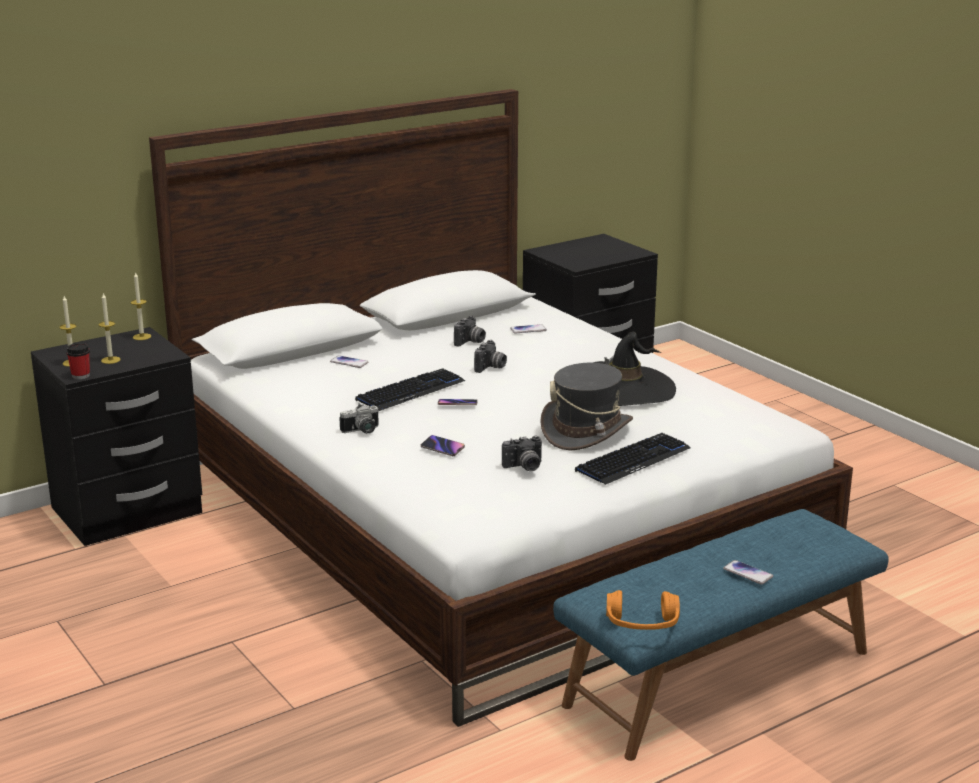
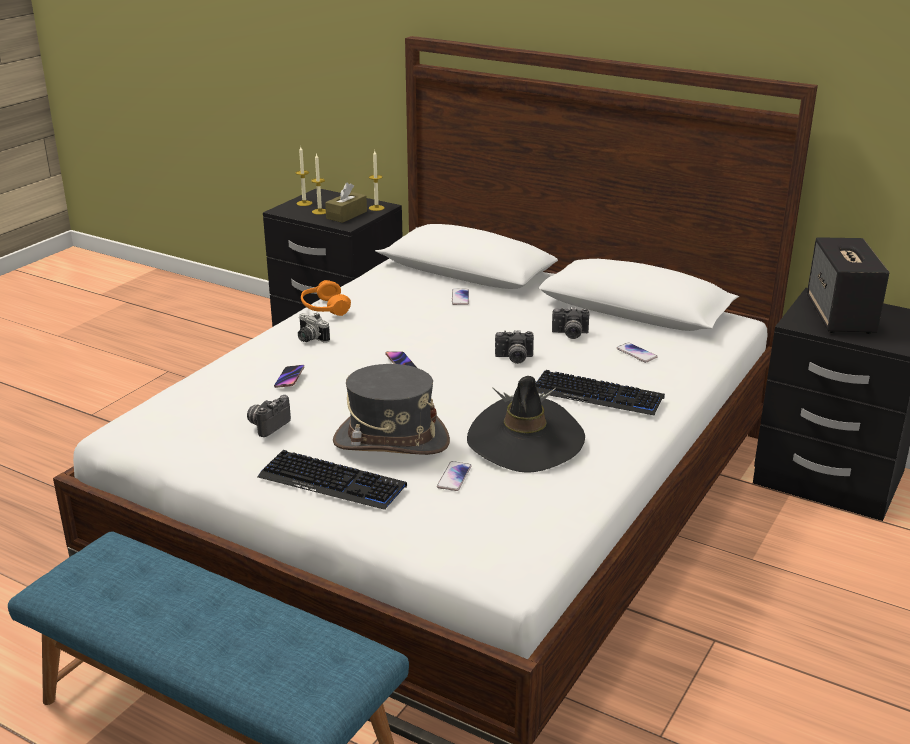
camera: 65 degrees right, 5 degrees up
(81, 376) = (281, 211): cup -> none
(141, 351) = (346, 215): none -> brown tissue box
(411, 391) = (414, 337): keyboard -> keyboard (597, 395)
(524, 467) = (267, 425): camera -> camera turned 75 degrees clockwise
(580, 253) = (840, 316): none -> speaker
(642, 624) = (50, 586): orange headphones -> orange headphones (324, 308)
(747, 573) = (185, 635): phone -> phone (454, 477)

